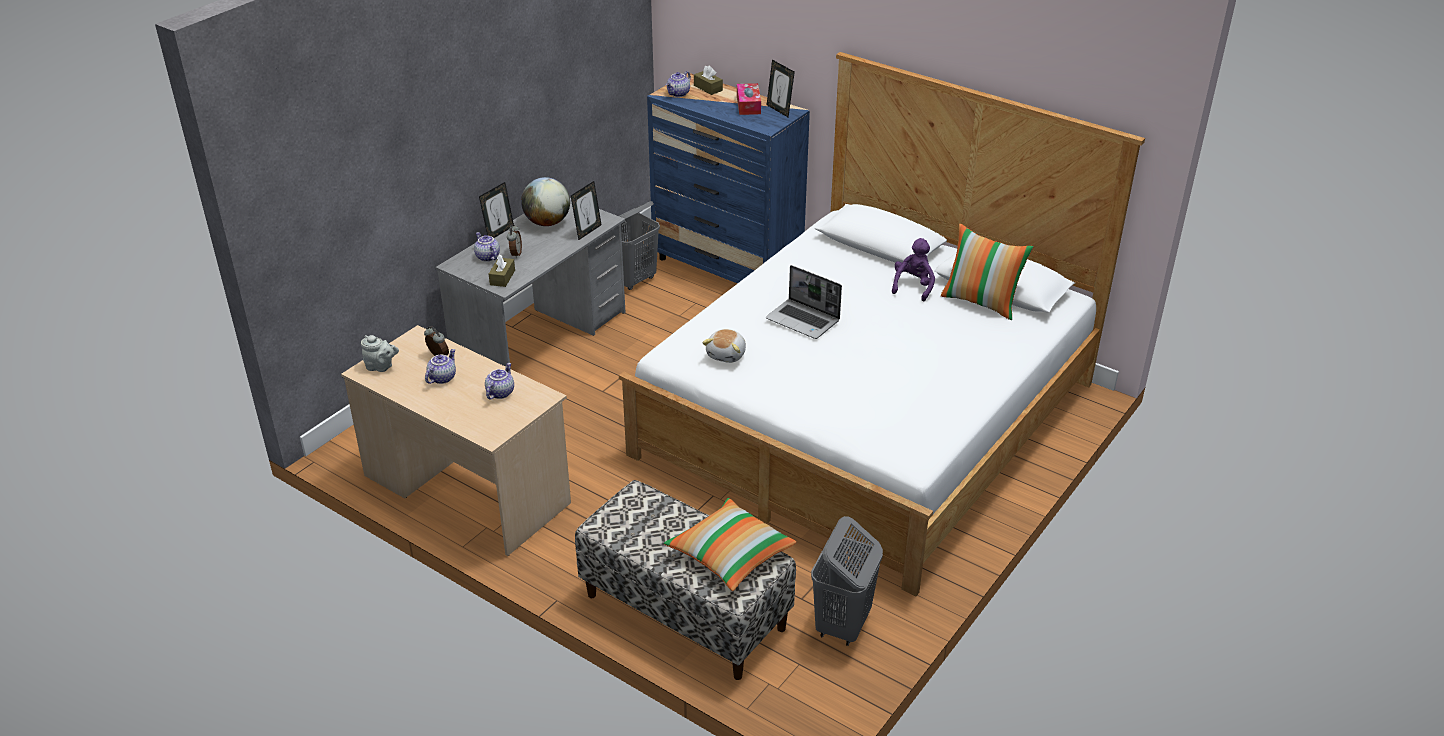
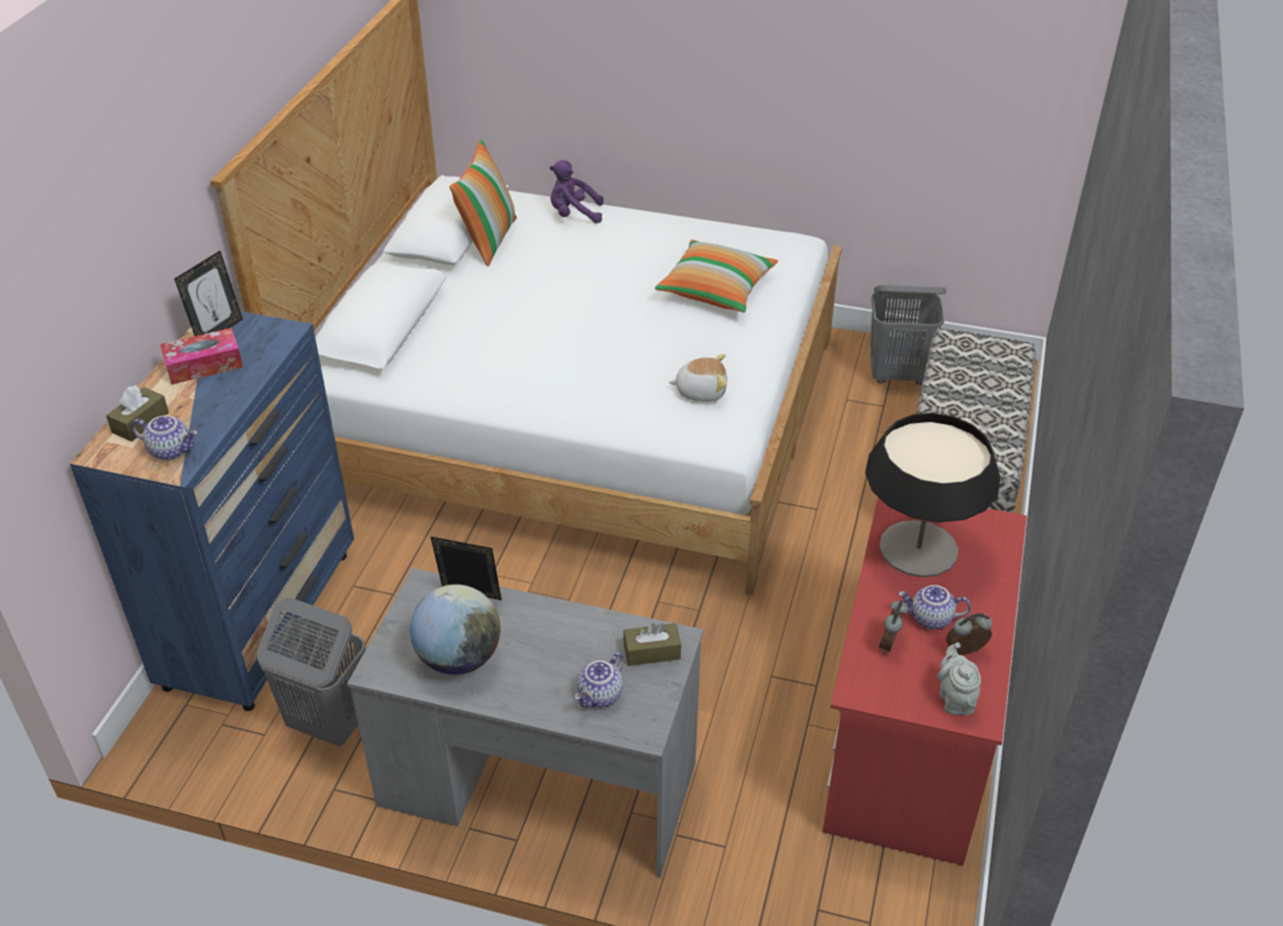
camera: 110 degrees left, 5 degrees up
(466, 489) = (911, 732): beige desk -> red desk
(499, 232) = (516, 711): picture frame -> none
(500, 392) = (918, 549): teapot -> table lamp
(515, 254) = (575, 663): alarm clock -> alarm clock (966, 652)
(729, 555) = (966, 365): pillow -> pillow (716, 290)
(803, 320) = (596, 348): laptop -> none
(913, 286) = (474, 287): purple plush toy -> purple plush toy (574, 214)

